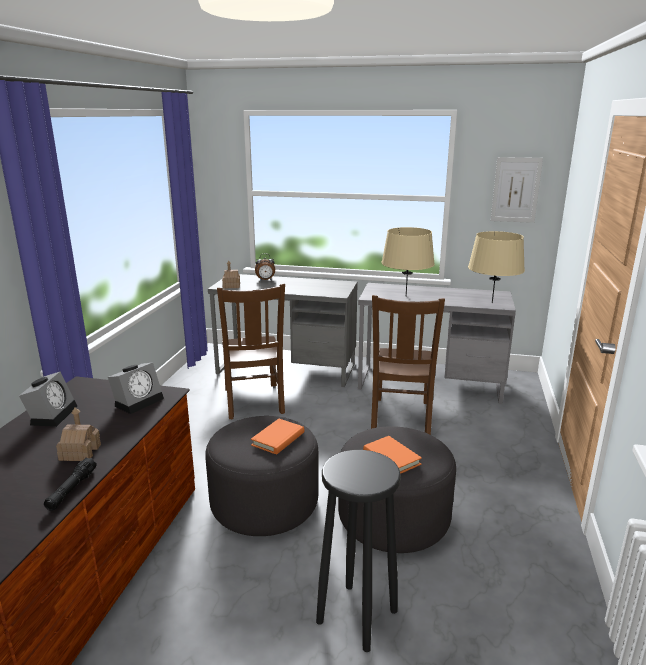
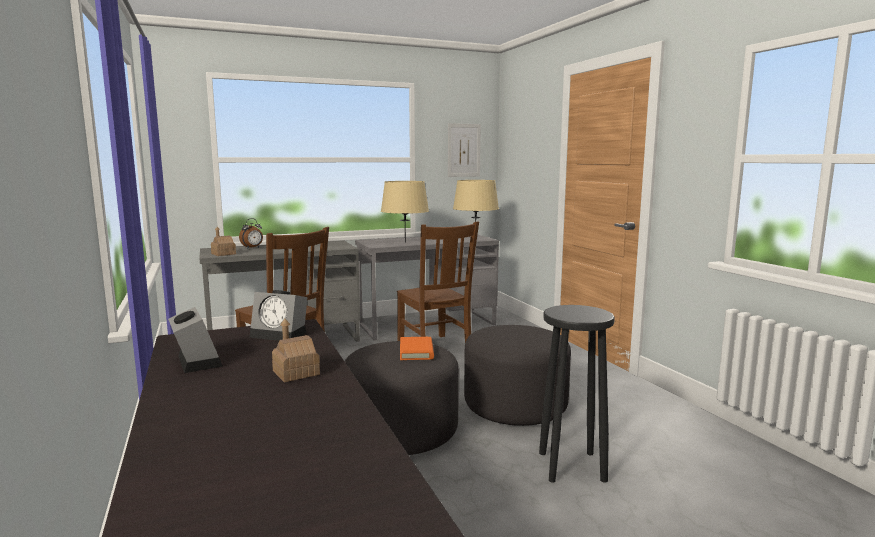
camera: 35 degrees left, 10 degrees down
(72, 490) = (346, 392): black flashlight -> none
(139, 401) = (281, 334): alarm clock -> alarm clock turned 105 degrees clockwise
(391, 458) = (521, 340): orange book -> none

